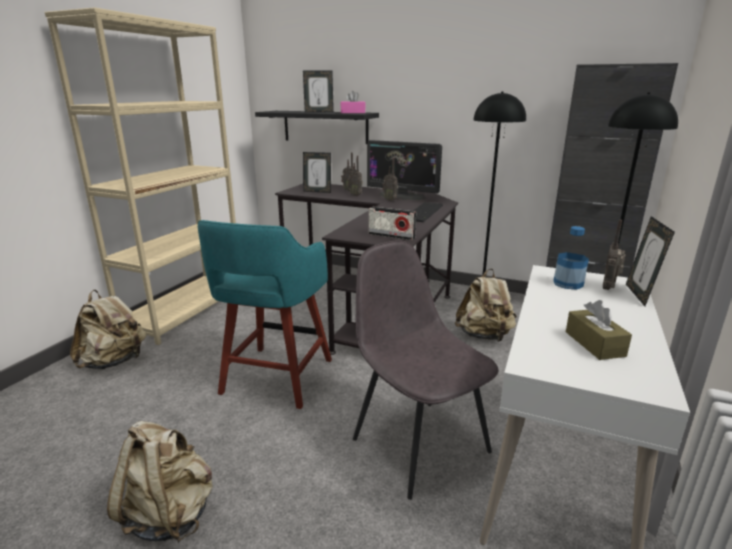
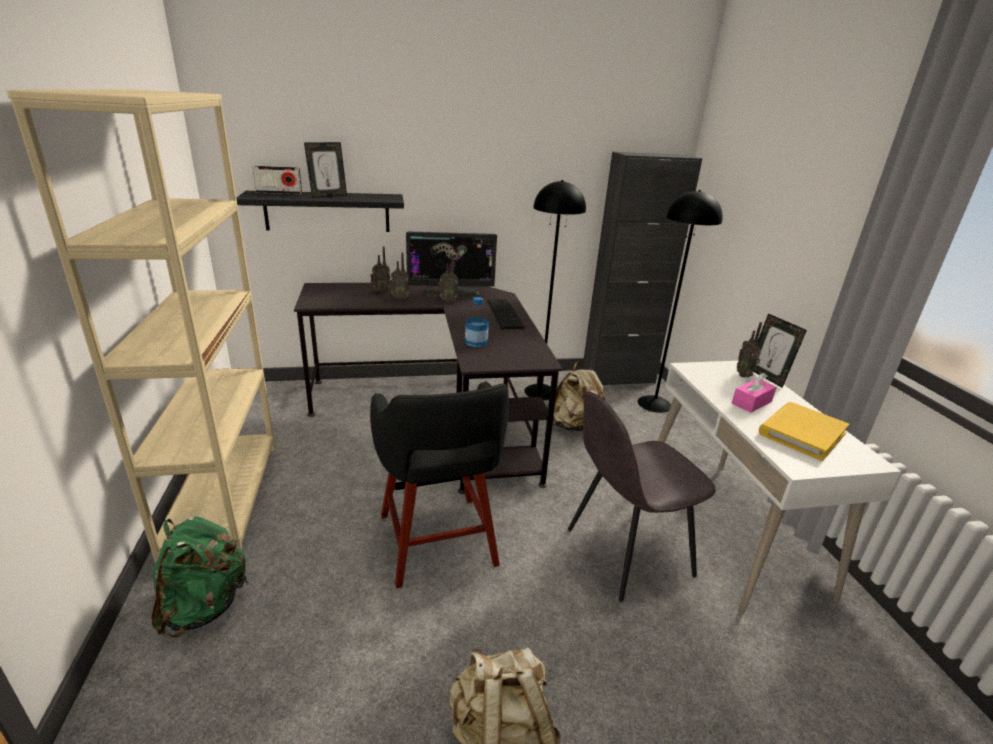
camera: 35 degrees left, 5 degrees up
(114, 362) = (204, 606): beige backpack -> green backpack
(276, 378) = (438, 543): turquoise stool -> black stool
(317, 191) = (345, 298): picture frame -> none
(352, 112) = (376, 197): pink tissue box -> pink tissue box (751, 402)
(391, 236) = (524, 354): radio -> radio (279, 193)
(418, 443) = (625, 553): grey chair -> grey chair turned 45 degrees counterclockwise
(568, 283) = (717, 378): bottle -> bottle (476, 342)
(594, 344) = (801, 433): brown tissue box -> yellow book

